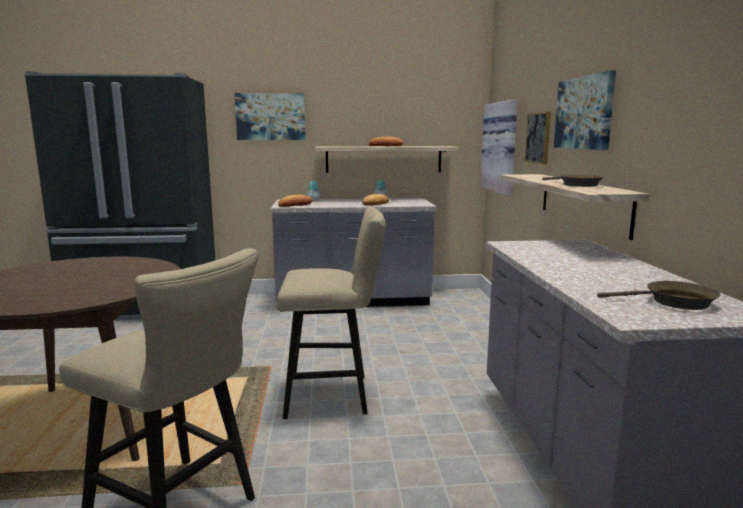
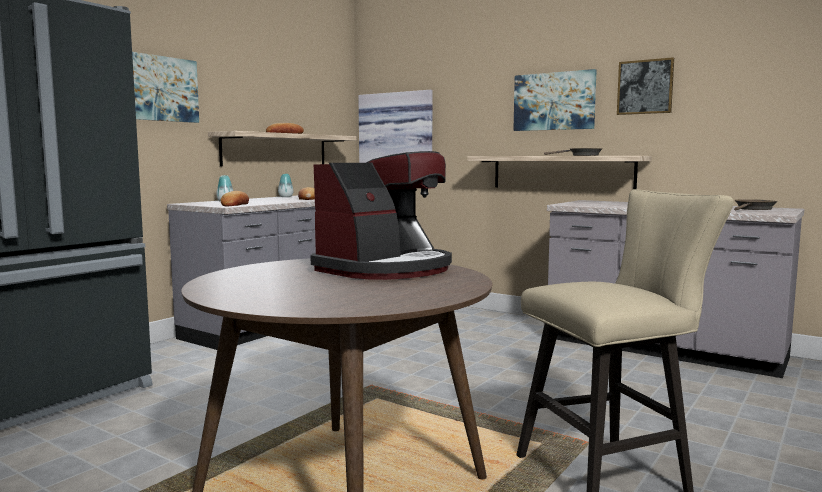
camera: 50 degrees left, 5 degrees down
(122, 278) = (386, 269): none -> coffee machine
(334, 395) = (476, 379): beige stool -> none
(538, 138) = (476, 124): picture -> picture (645, 87)

